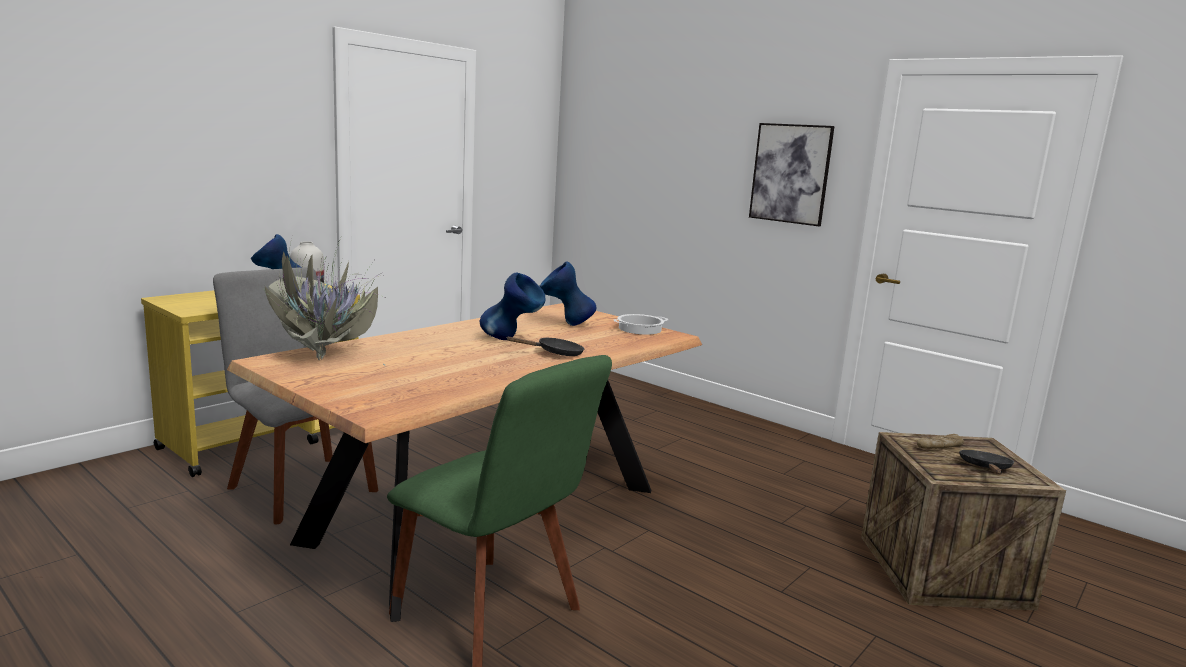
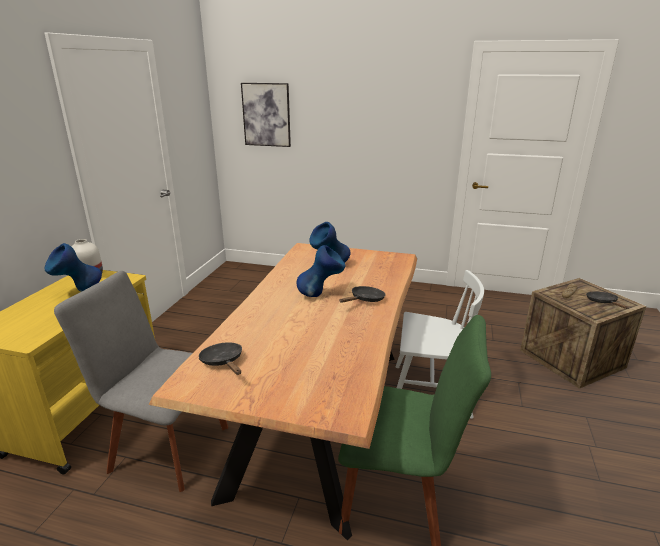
camera: 25 degrees left, 10 degrees up
(326, 357) = (223, 362): potted plant -> black frying pan
(640, 329) = (376, 257): cooking pot -> none
(661, 535) = (430, 391): none -> white chair
(790, 173) = (407, 122): picture -> picture (266, 115)

